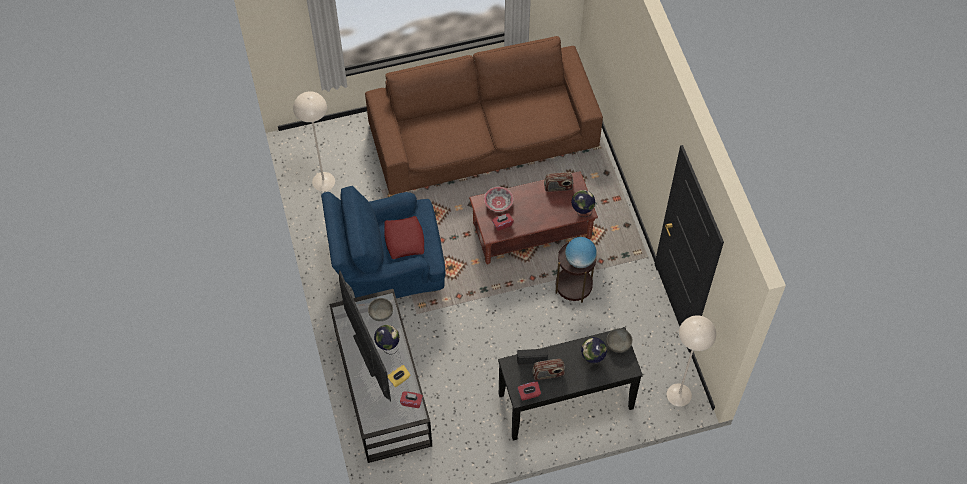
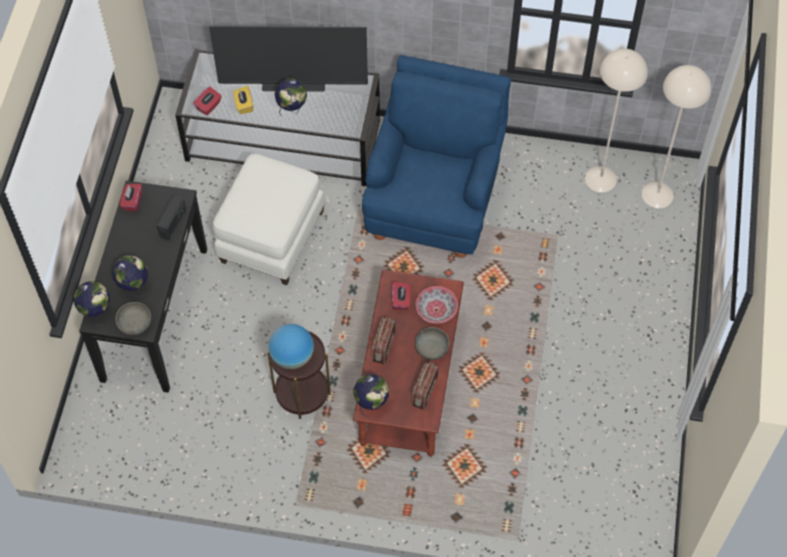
camera: 115 degrees right, 0 degrees up
(380, 313) = (338, 117): grey bowl -> grey bowl (432, 348)
(404, 240) = (427, 176): red pillow -> none
(467, 358) = (270, 236): none -> white ottoman
(484, 137) = (589, 386): brown sofa -> none
(548, 374) = (144, 232): radio -> radio (383, 346)
(623, 371) = (96, 312): none -> globe
(679, 395) = (85, 443): beige floor lamp -> beige floor lamp (657, 195)

